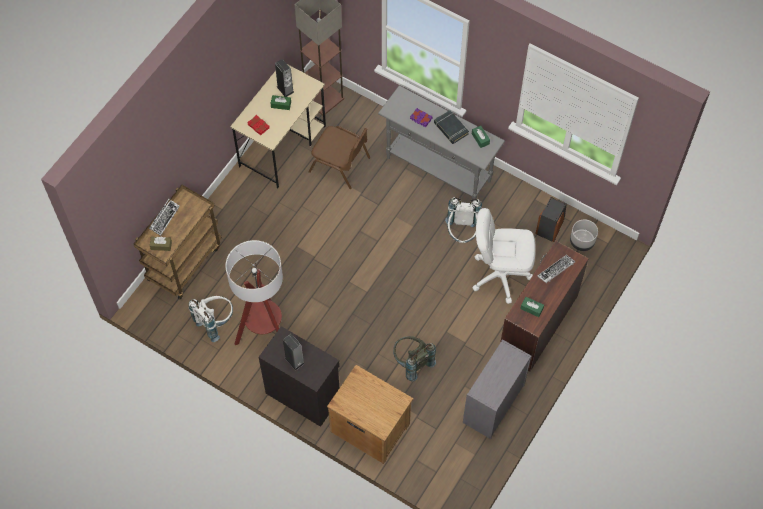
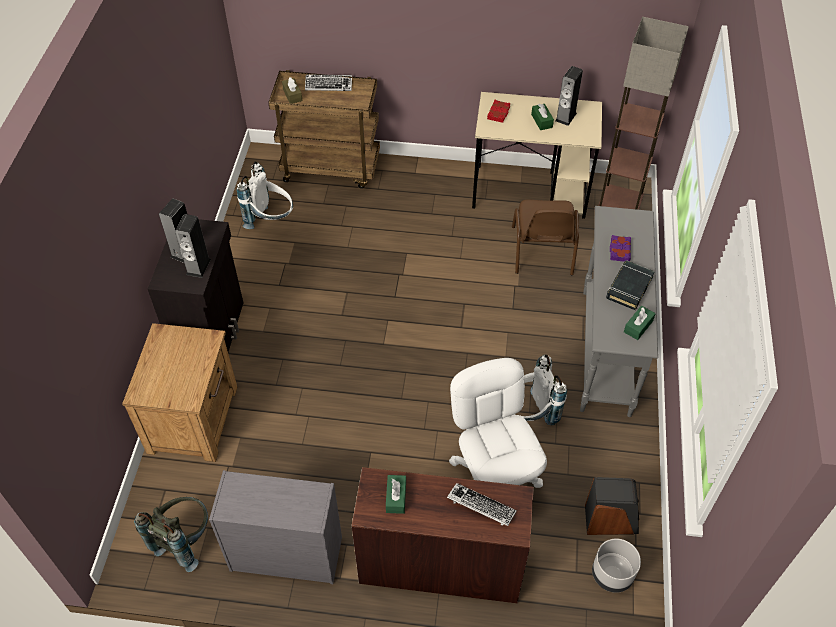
camera: 65 degrees right, 10 degrees down
(266, 335) = (275, 270): floor lamp -> none
(313, 355) = (198, 267): none -> speaker
(412, 363) = (306, 430): grey backpack -> grey backpack (184, 540)

